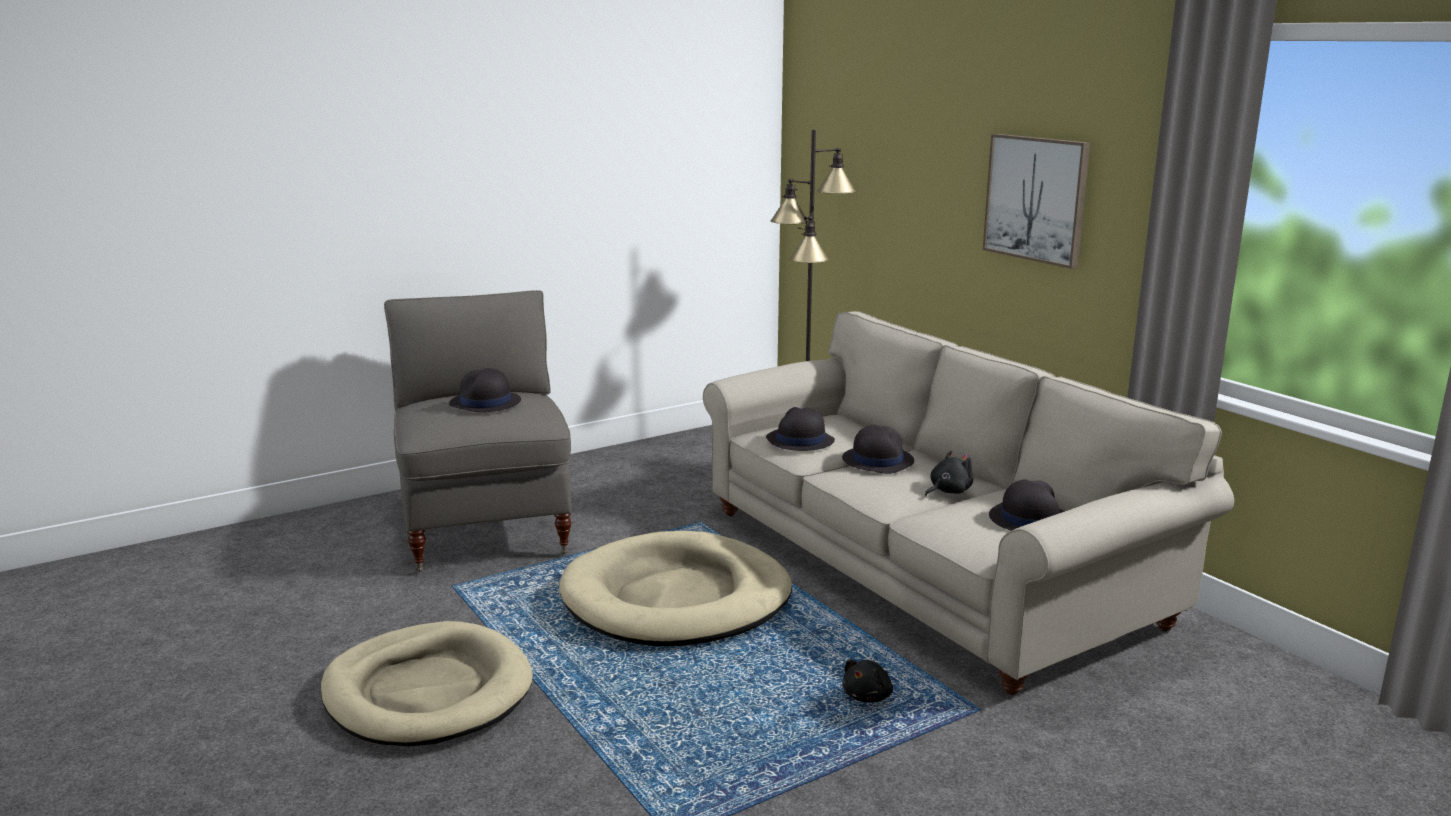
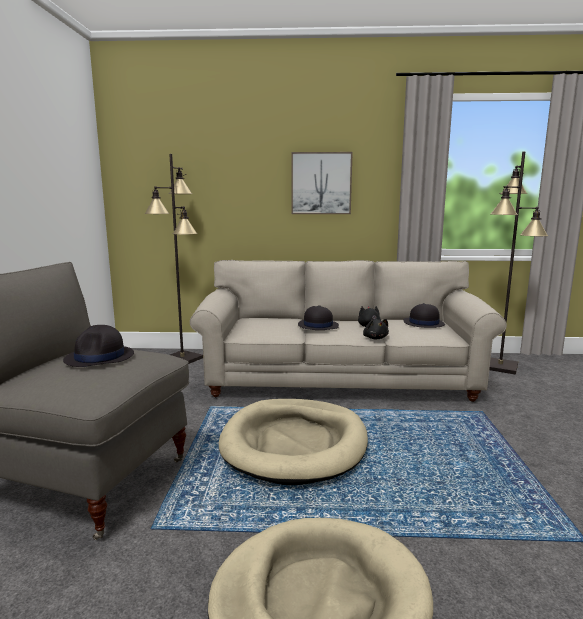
camera: 55 degrees left, 5 degrees down
(799, 440) = (268, 329): black hat -> none
(868, 696) = (453, 430): black plush toy -> black plush toy (375, 338)
(1258, 697) = (500, 366): none -> black floor lamp

